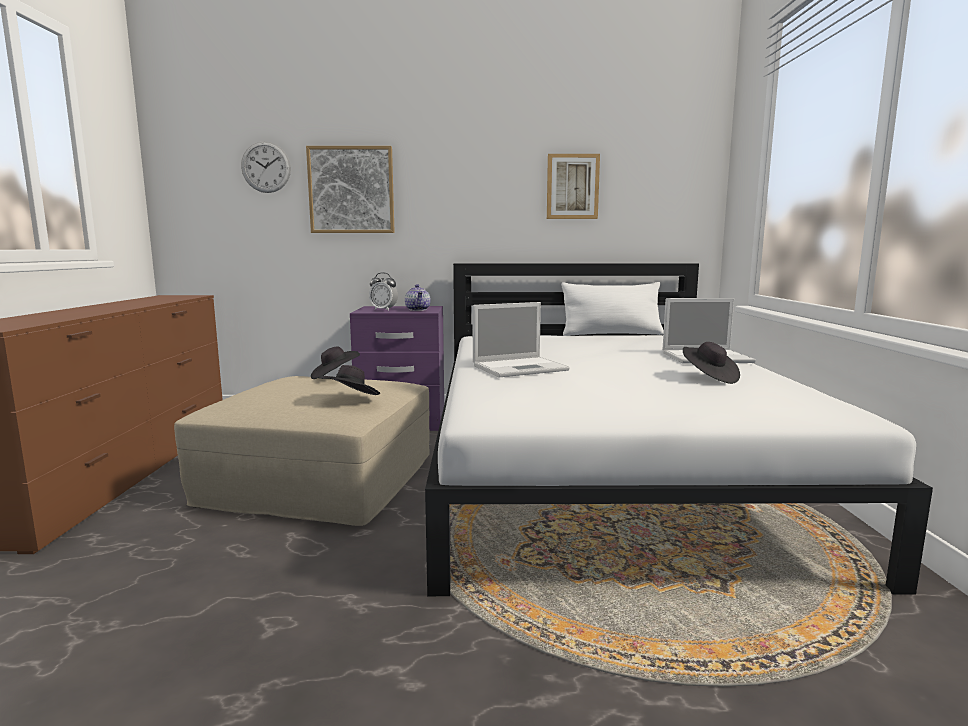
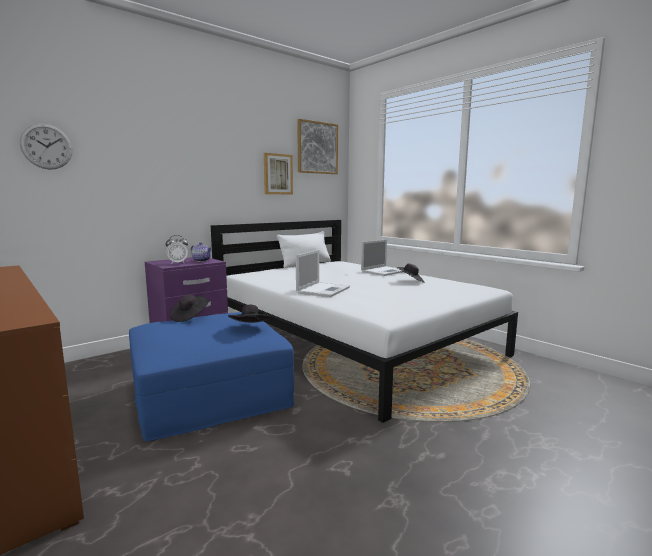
camera: 40 degrees left, 0 degrees up
(320, 479) = (209, 393): beige ottoman -> blue ottoman
(351, 190) = (129, 170): picture -> picture (317, 148)

